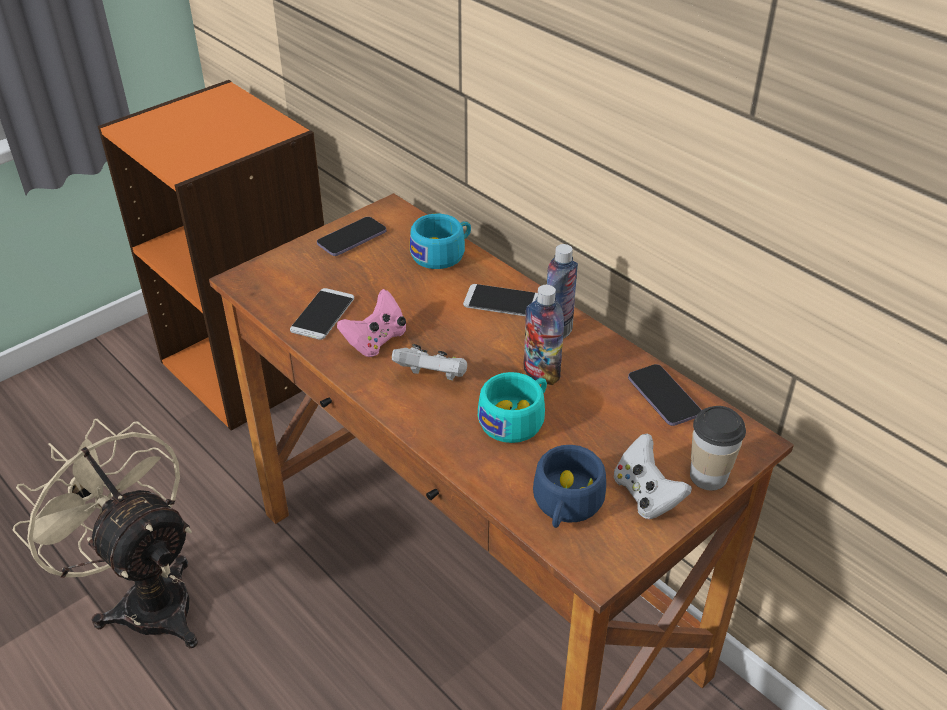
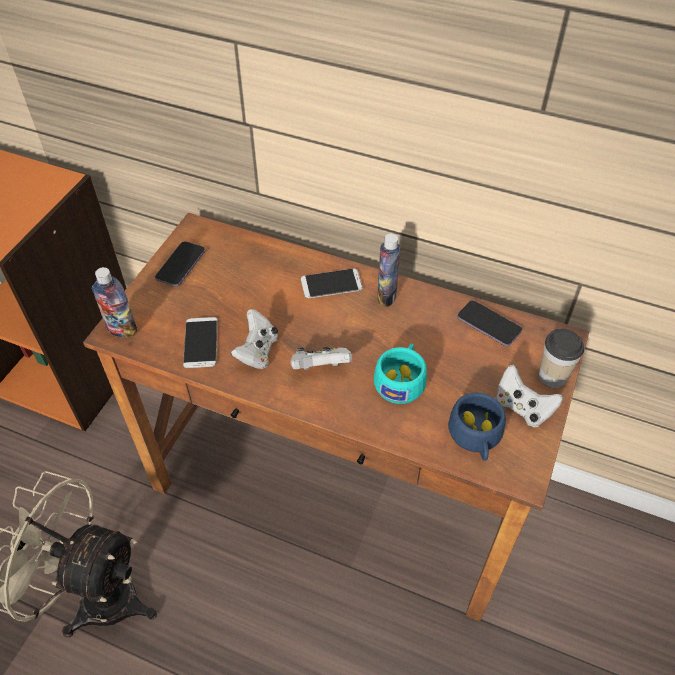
camera: 25 degrees left, 10 degrees up
(376, 341) = (257, 351): pink game controller -> white game controller
(443, 254) = (261, 256): turquoise cup -> none
(541, 374) = (396, 336): bottle -> bottle (122, 329)

